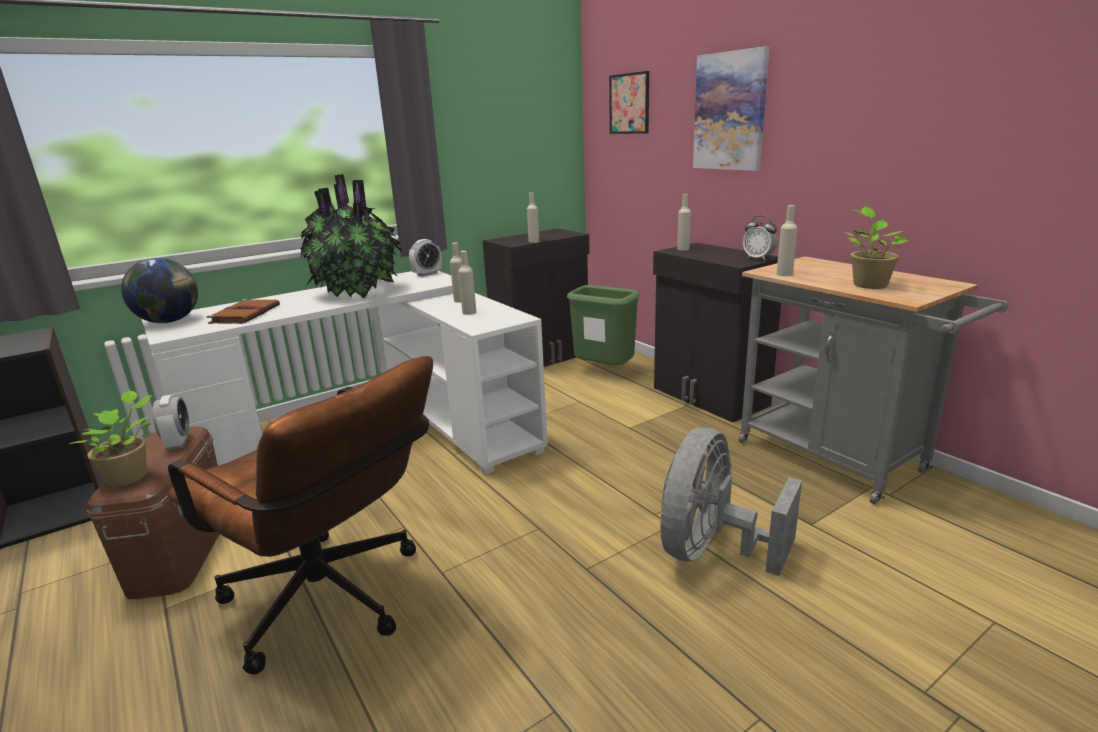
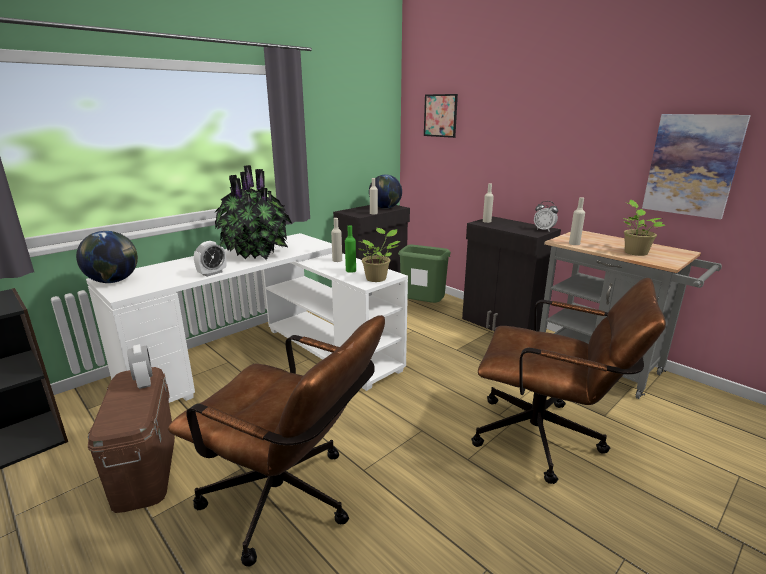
camera: 10 degrees left, 0 degrees up
(131, 477) = (118, 414): potted plant -> potted plant (377, 278)
(246, 314) = (176, 274): brown book -> none
(427, 274) = (301, 238): alarm clock -> alarm clock (212, 273)
(469, 312) = (351, 270): beige bottle -> green bottle
(555, 235) = (385, 208): none -> globe
(712, 551) = (548, 439): grey fan -> brown office chair
(730, 112) = (521, 127): picture -> picture (692, 165)

